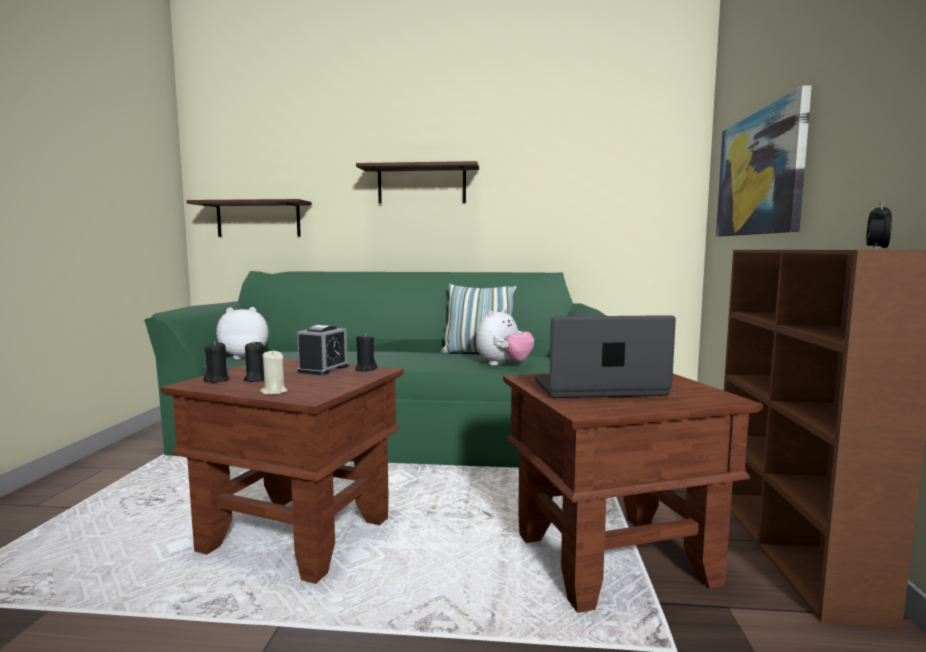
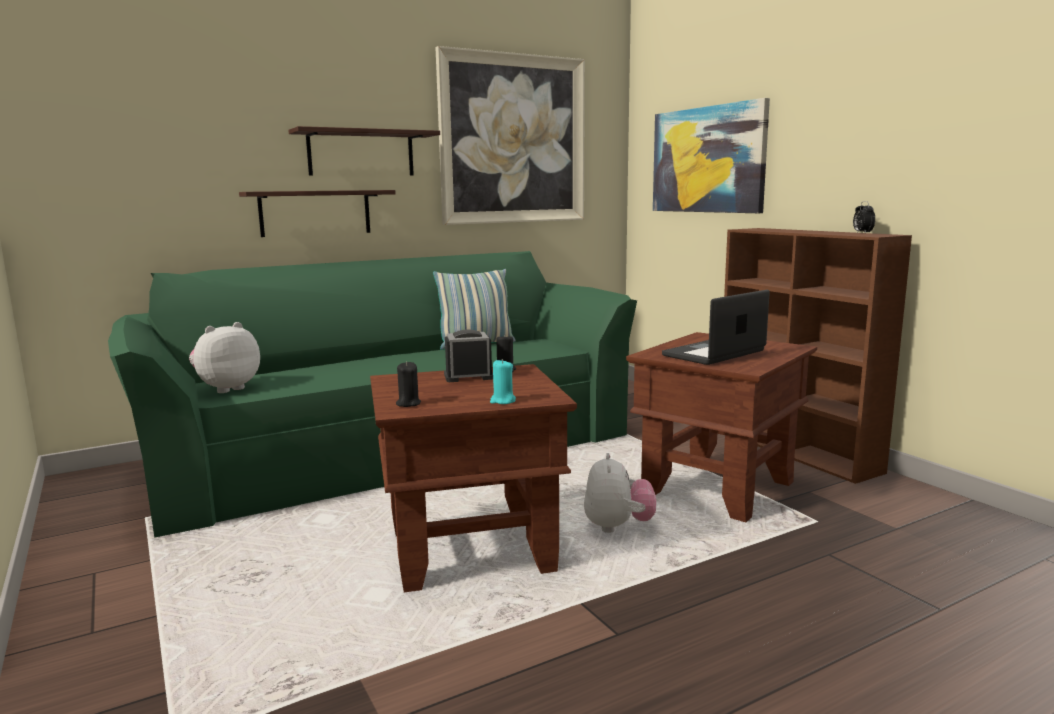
camera: 35 degrees left, 5 degrees up
(255, 379) = (442, 396): black candle -> none
(258, 219) = (132, 197): shelf -> shelf (315, 213)
(274, 392) = (502, 401): beige candle -> turquoise candle
(323, 369) = (468, 376): alarm clock -> alarm clock turned 90 degrees counterclockwise
(503, 364) = (529, 351): plush toy -> plush toy (618, 527)
(568, 168) = (513, 140): none -> picture

